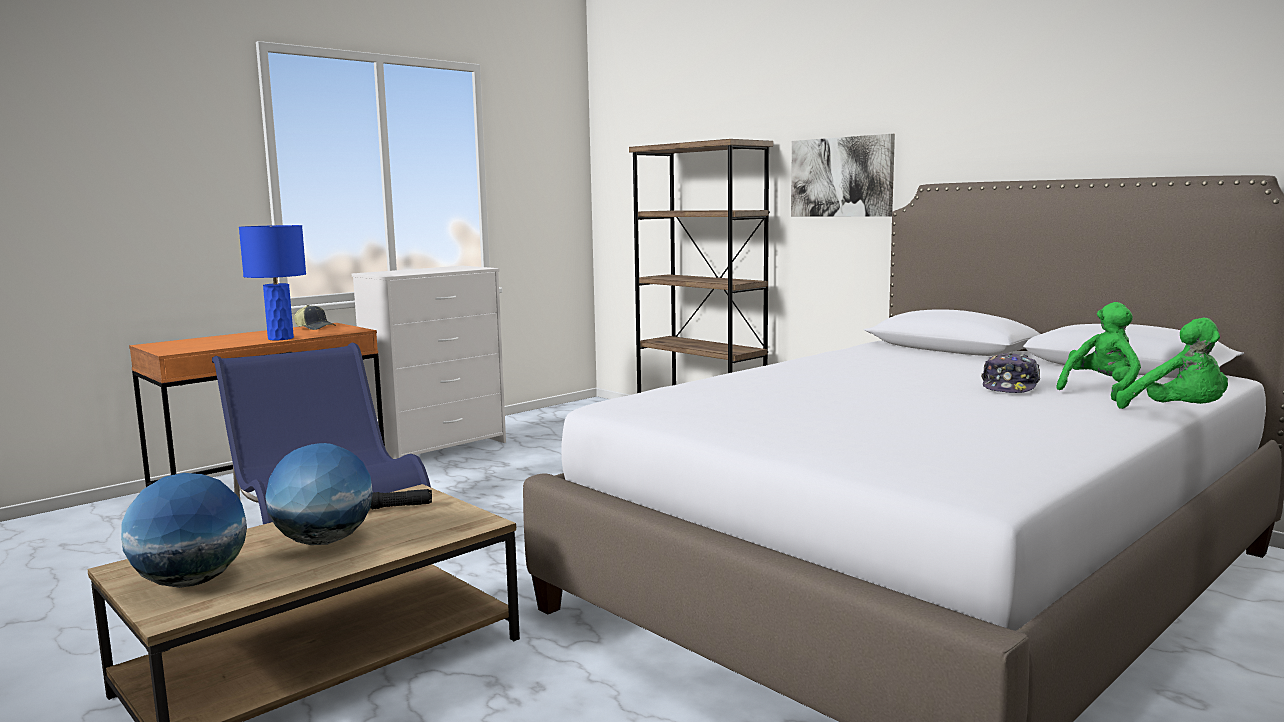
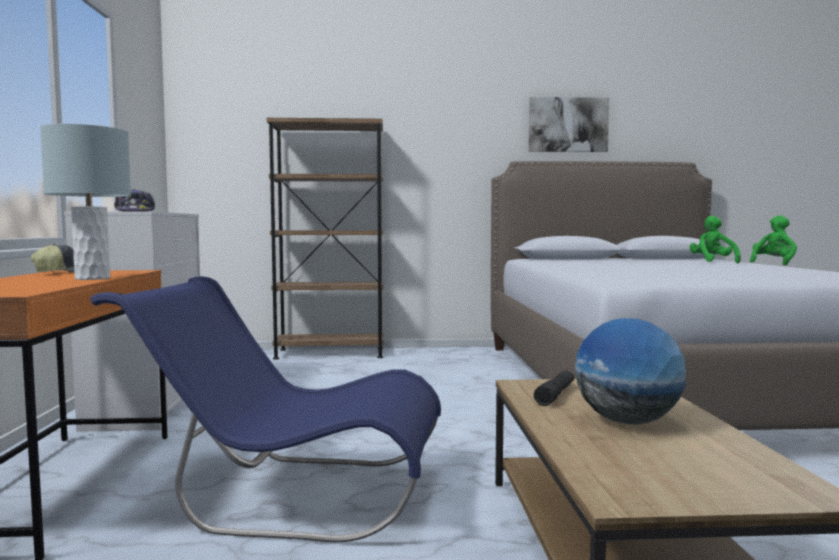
camera: 50 degrees left, 5 degrees down
(191, 582) = (705, 476): globe -> none
(281, 338) = (92, 278): blue table lamp -> grey table lamp
(842, 177) = (440, 156): picture -> picture (568, 125)
(1010, 387) = (686, 263): cap -> cap (135, 212)
(1179, 413) = (773, 263): green plush toy -> green plush toy turned 60 degrees counterclockwise

